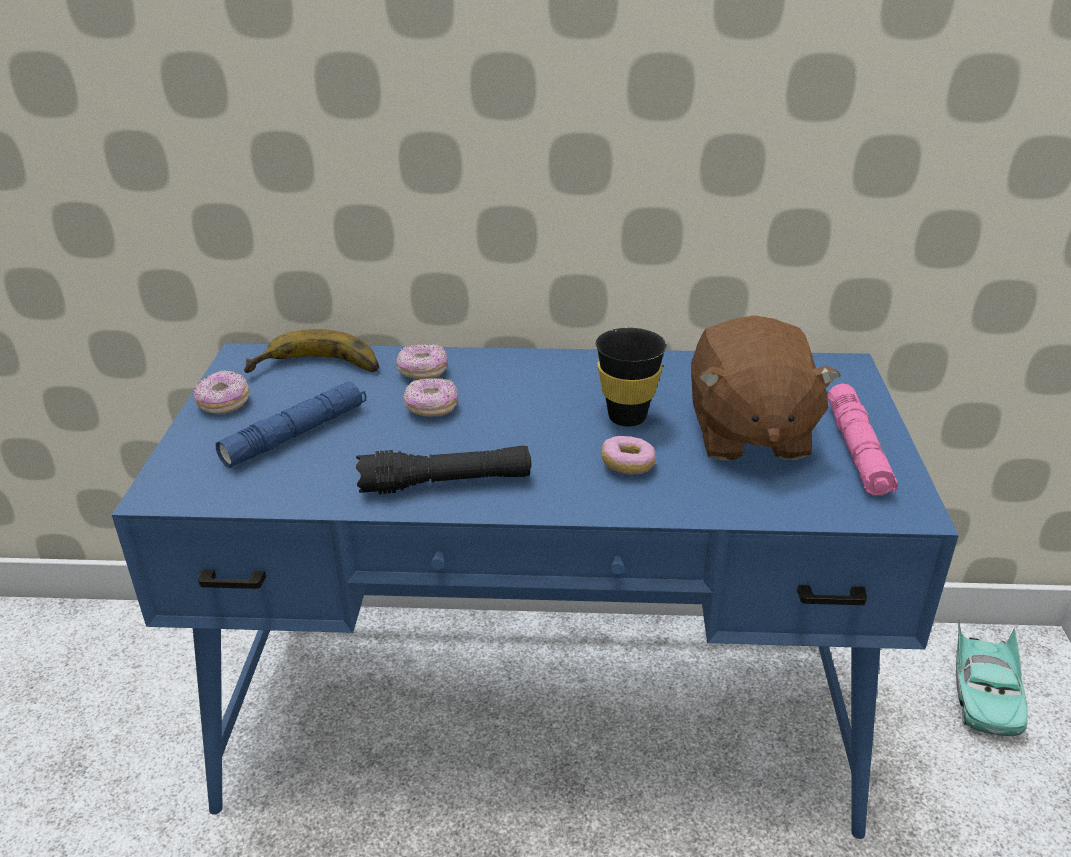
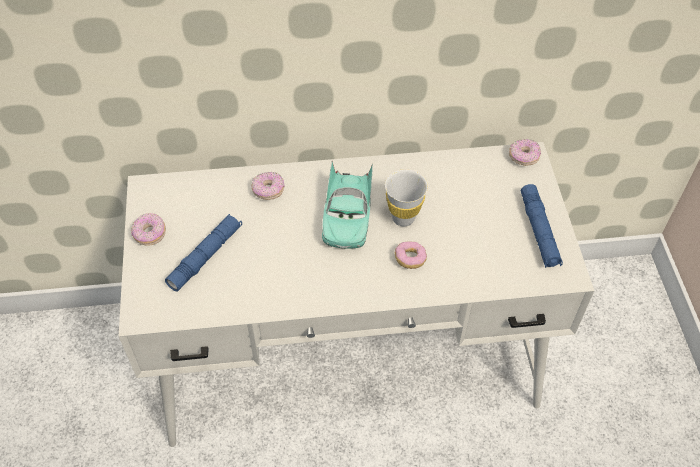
camera: 10 degrees left, 20 degrees up
(316, 371) = (199, 197): banana -> none
(431, 408) = (283, 224): donut -> donut (523, 157)
(446, 483) = (308, 286): black flashlight -> none
(540, 714) = (349, 356): blue desk -> white desk
(627, 417) = (403, 218): black cup -> white cup
(748, 434) = (476, 224): brown plush toy -> none
(857, 451) = (539, 231): pink flashlight -> blue flashlight
(984, 693) = (605, 306): turquoise toy car -> turquoise toy car (347, 215)

